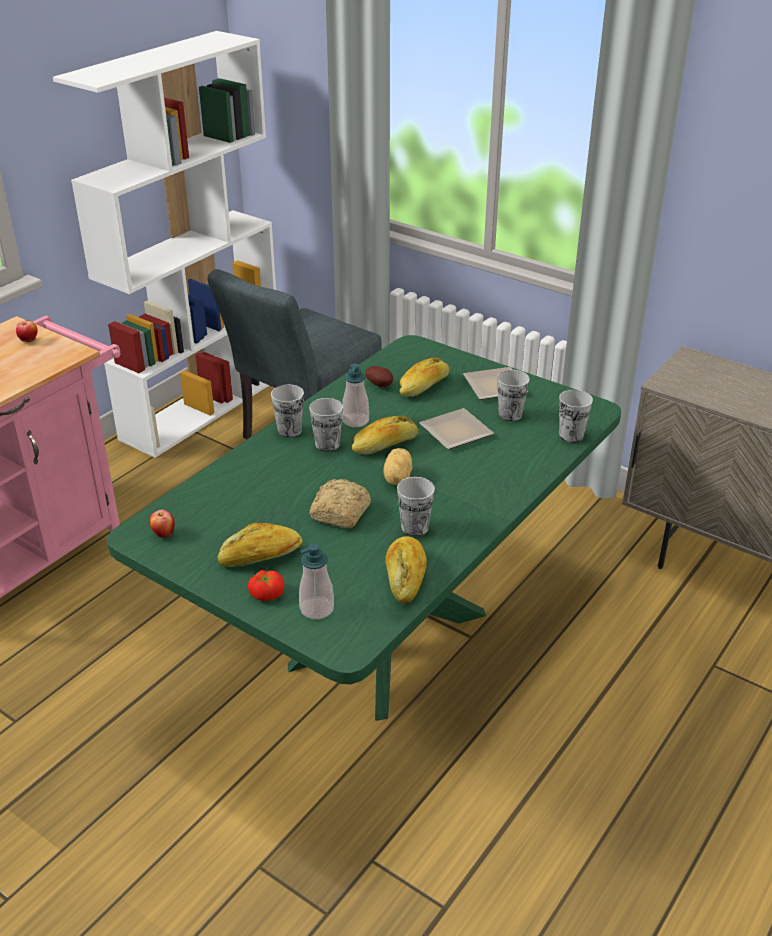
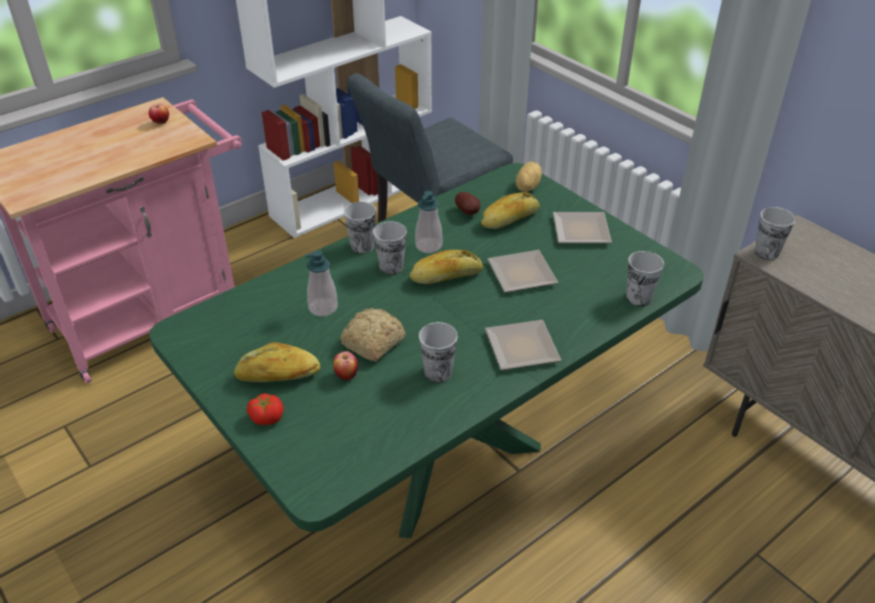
camera: 15 degrees right, 5 degrees up
(163, 534) = (201, 334): apple -> apple (346, 375)
(317, 609) = (306, 443): soap dispenser -> soap dispenser (323, 308)
(396, 478) = (442, 315): potato -> potato (526, 187)
(405, 577) = (406, 425): bread -> none
(480, 494) = (519, 347): none -> plate
(510, 415) = (584, 264): cup -> cup (766, 252)

